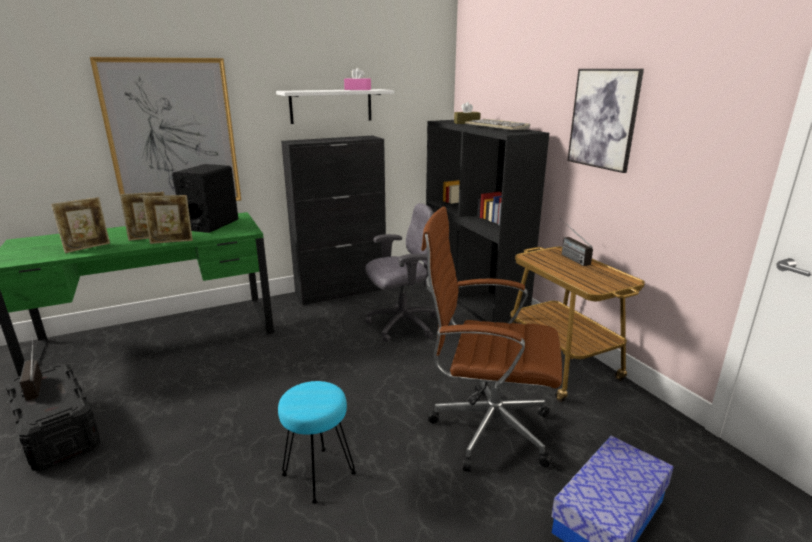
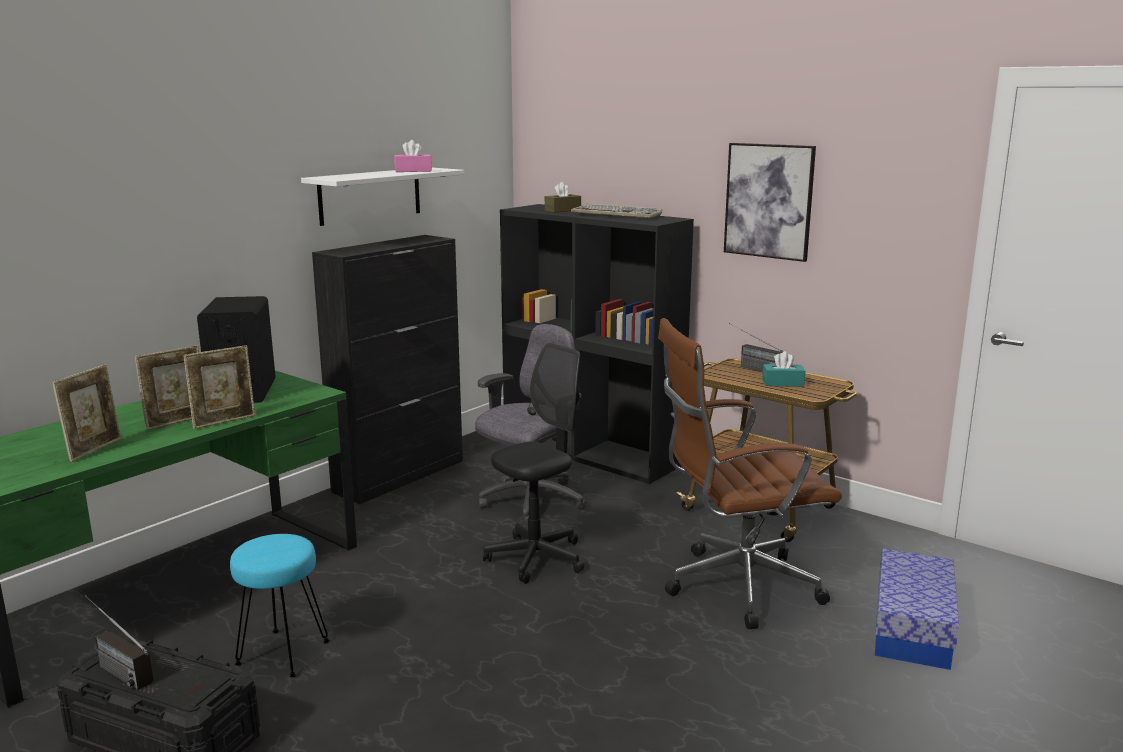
camera: 25 degrees left, 5 degrees down
(173, 135) = (161, 256): picture -> none
(318, 475) = (594, 678): turquoise stool -> turquoise stool (282, 654)
(367, 367) = (536, 558): none -> black office chair
(580, 273) = (782, 383): none -> turquoise tissue box

